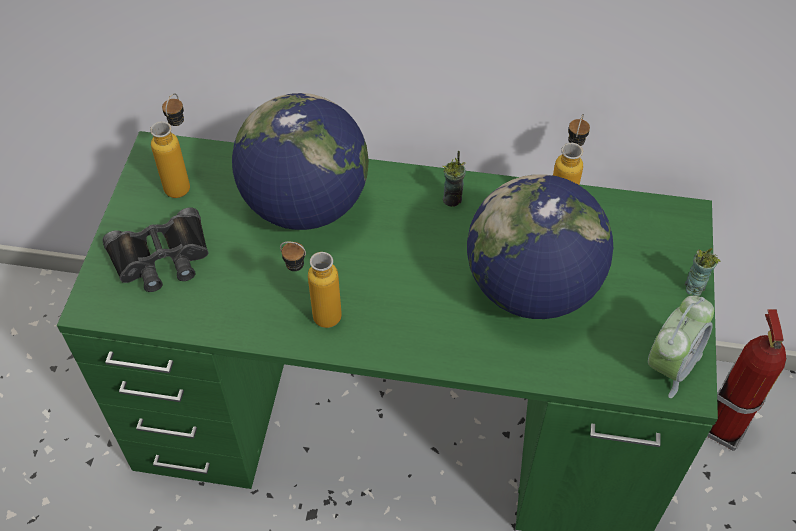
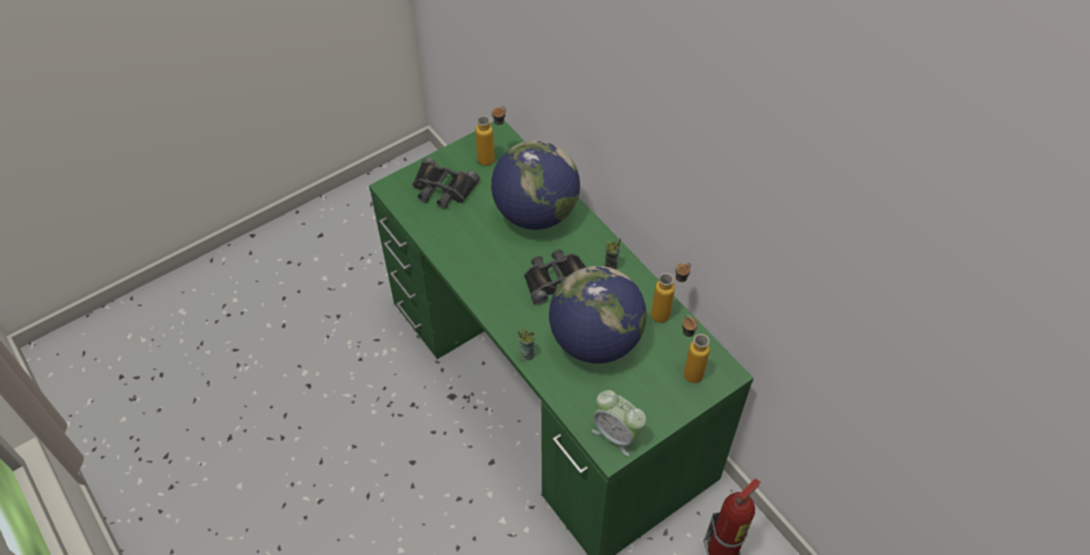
camera: 45 degrees right, 0 degrees up
(315, 315) = (479, 269): bottle -> bottle (688, 369)
(412, 257) = (556, 279): none -> black binoculars
(670, 365) = (617, 434): alarm clock -> alarm clock turned 45 degrees clockwise
(693, 287) = (681, 410): cup -> cup (526, 354)

